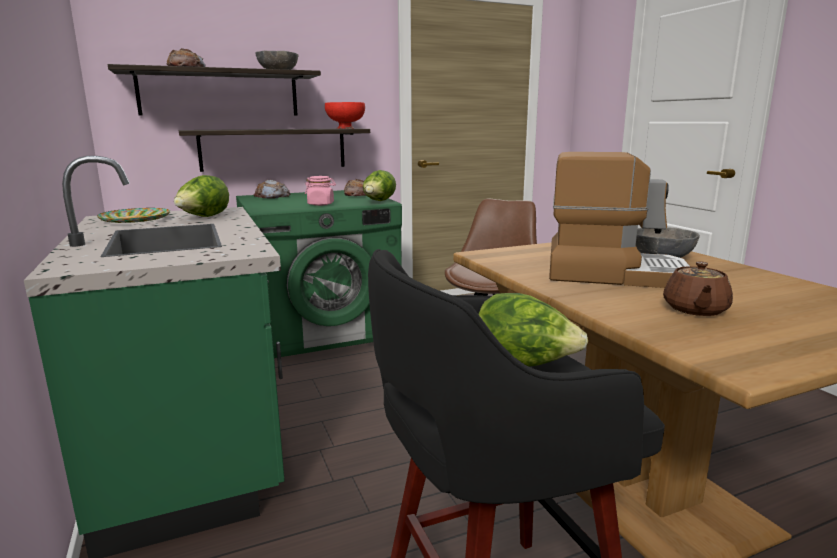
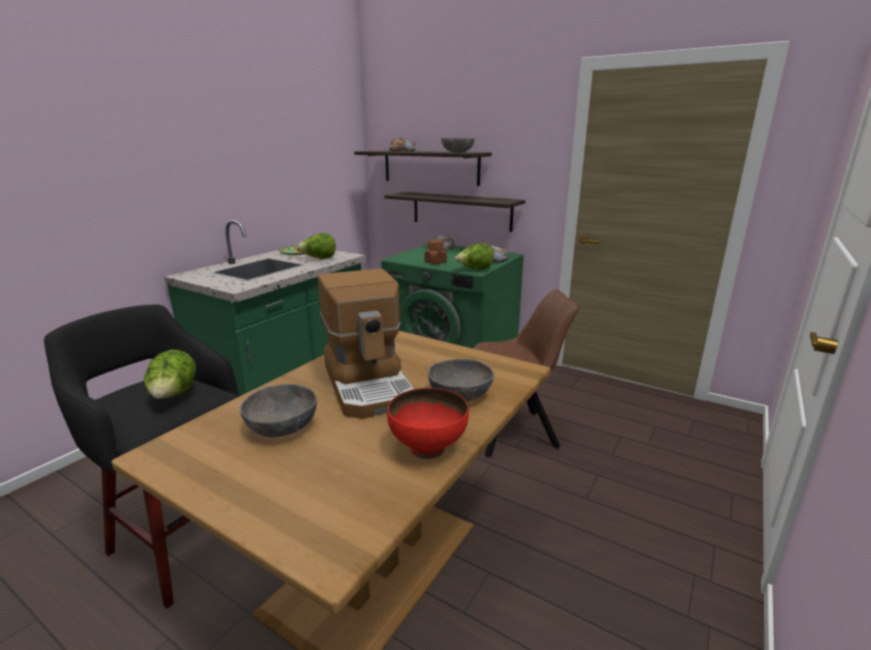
camera: 55 degrees right, 5 degrees up
(321, 204) = (435, 262): pink jar -> brown jar
(346, 128) = (498, 201): red bowl -> red bowl (428, 449)
(695, 310) = (282, 427): brown teapot -> grey bowl

